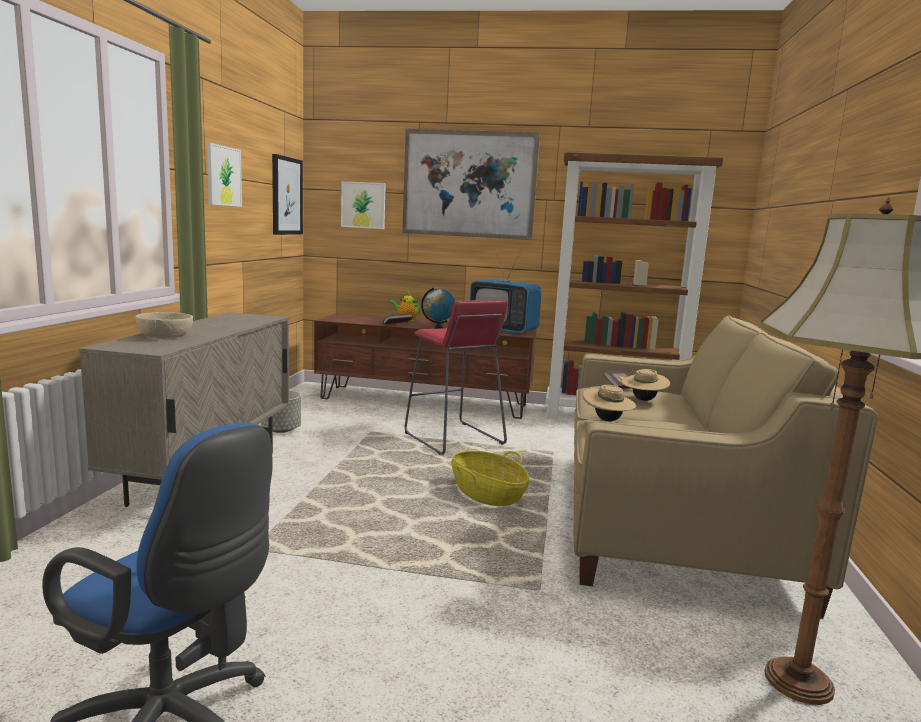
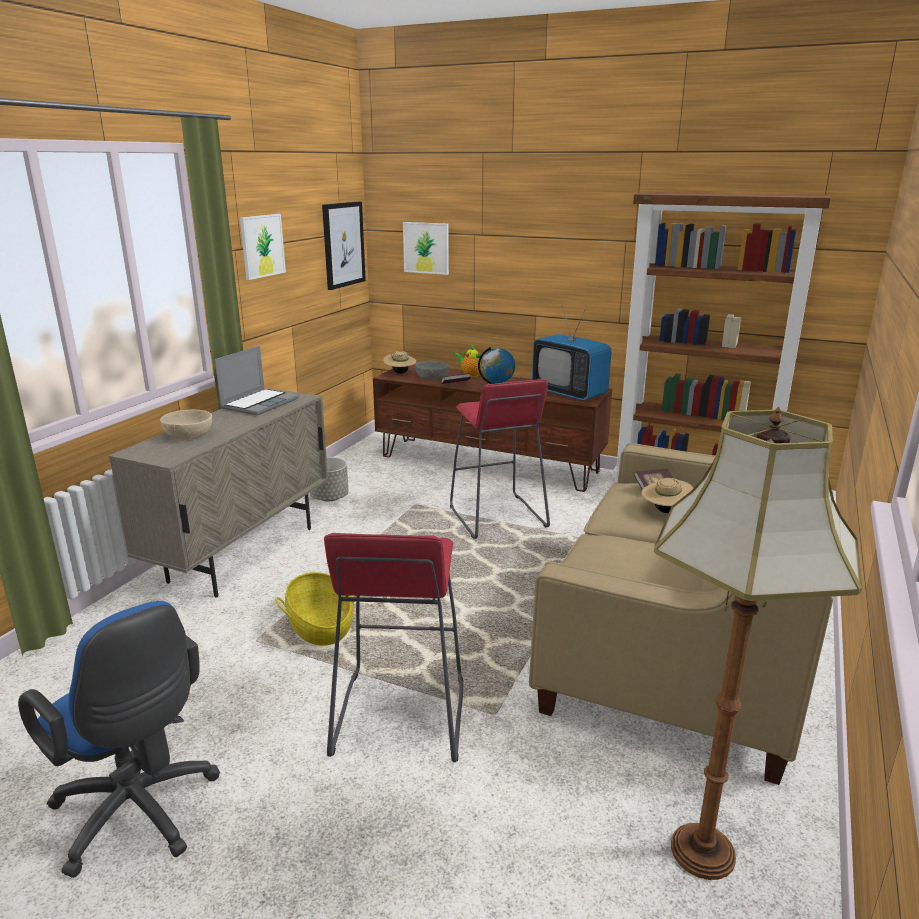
camera: 15 degrees right, 10 degrees up
(227, 319) = (260, 403): none -> laptop
(372, 321) = (432, 378): none -> grey bowl
(442, 601) = (399, 716): none -> red stool
(469, 184) = (537, 224): picture -> none
(487, 495) = (498, 594): basket -> basket (320, 626)
(607, 420) = (599, 543): beige hat -> beige hat (400, 373)

